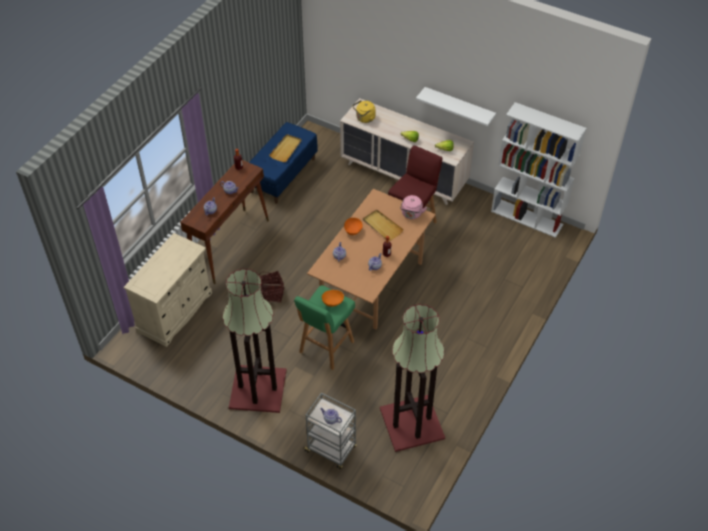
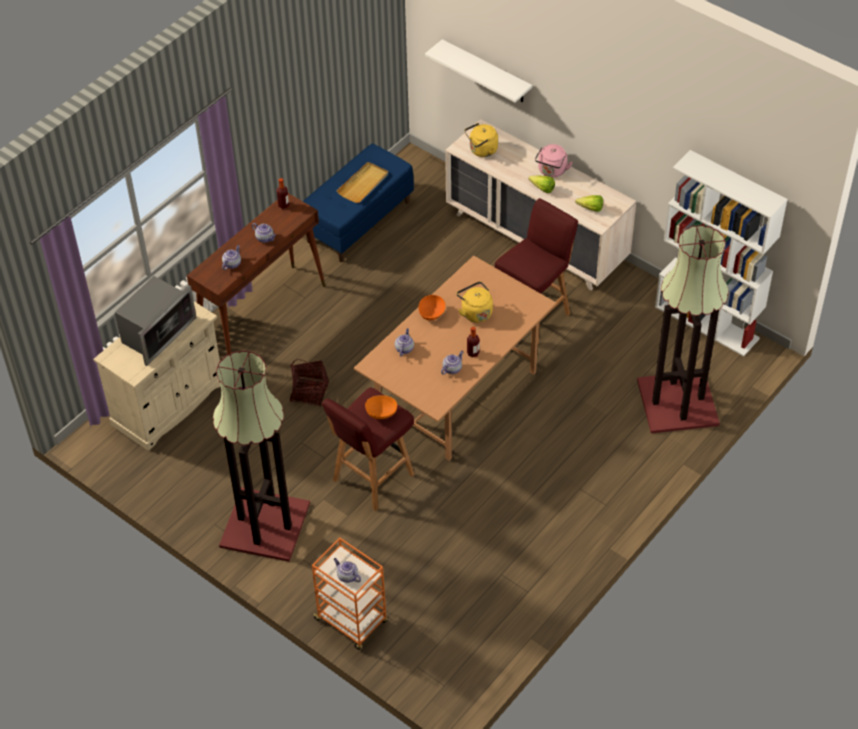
camera: 10 degrees right, 0 degrees up
(165, 264) = (157, 333): none -> microwave
(325, 348) = (371, 478): green stool -> red stool
(331, 449) = (352, 621): grey cart -> orange cart
(382, 226) = (475, 312): beige tray -> yellow kettle
(411, 214) = (521, 299): pink kettle -> pink kettle (551, 171)
(413, 424) = (475, 600): floor lamp -> floor lamp (679, 403)
(459, 107) = (616, 147): white shelf -> white shelf (486, 72)

